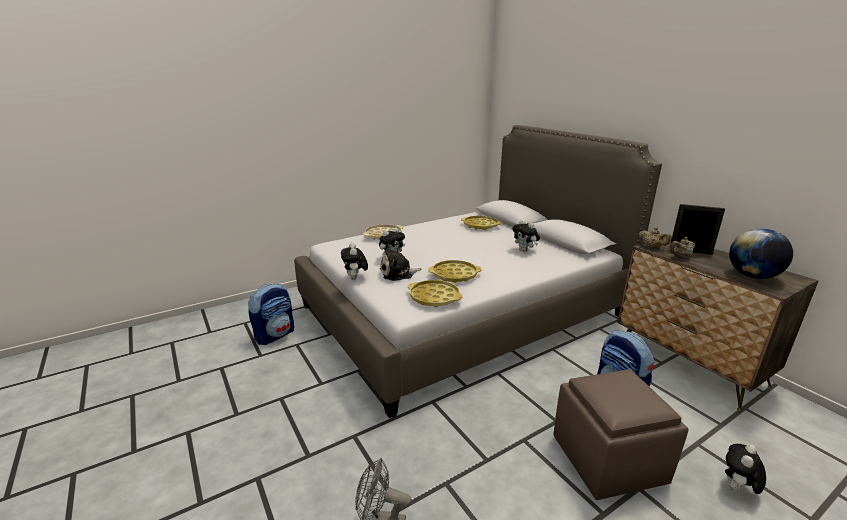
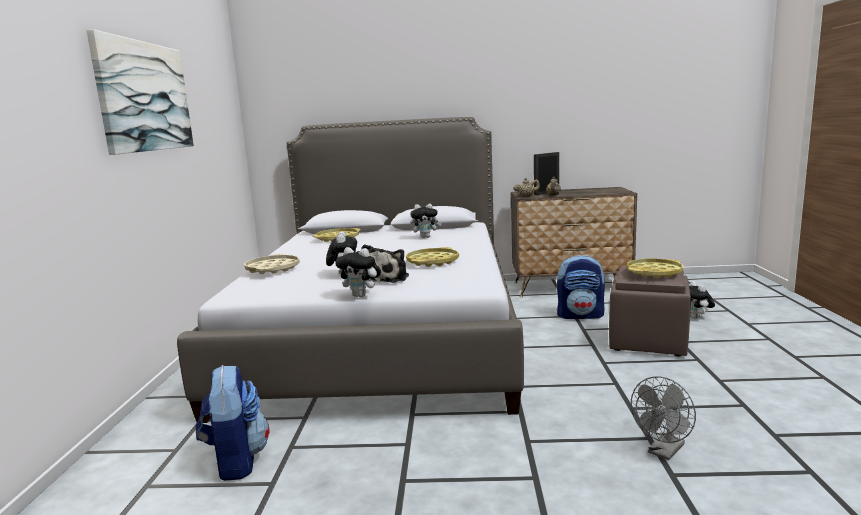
camera: 55 degrees left, 10 degrees down
(357, 104) = (145, 97): none -> picture
(434, 297) = (467, 274): yellow tray -> yellow tray (654, 272)
(752, 276) = (601, 191): globe -> none

